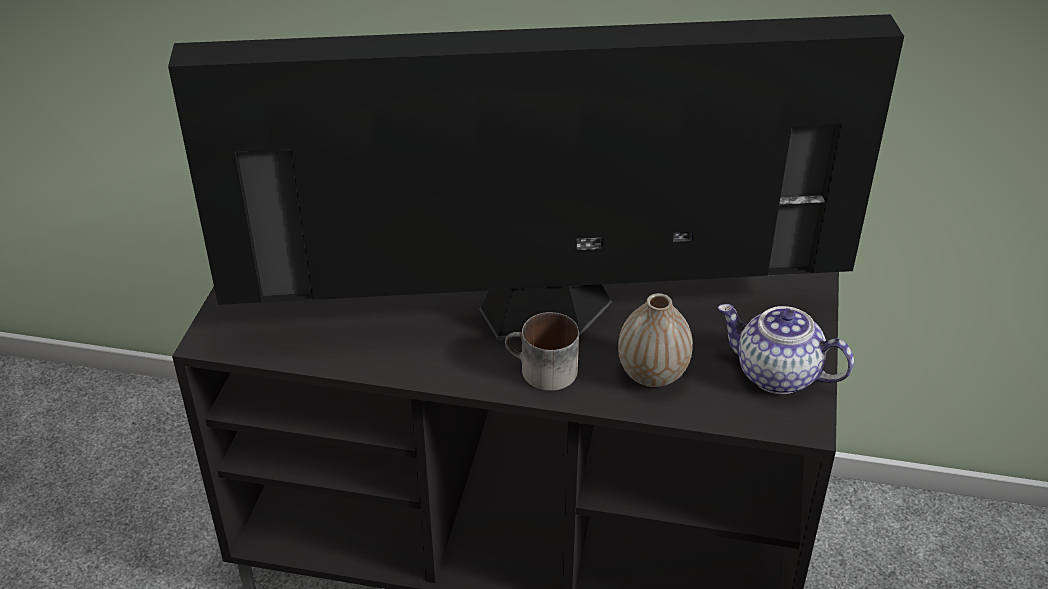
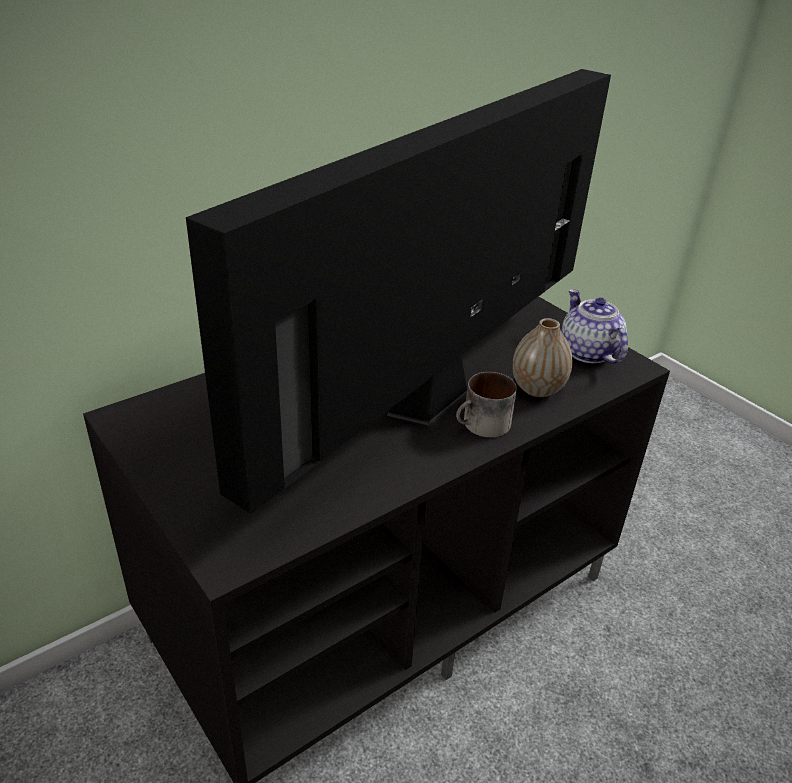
camera: 50 degrees left, 5 degrees down
(776, 374) = (587, 352): teapot -> teapot turned 90 degrees clockwise

